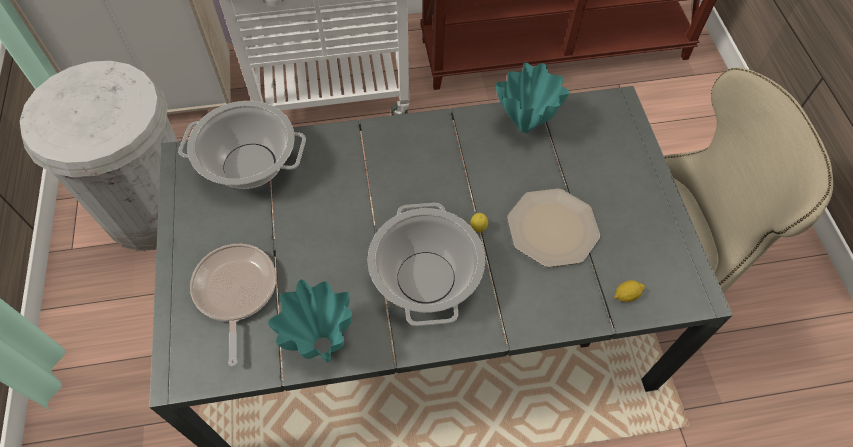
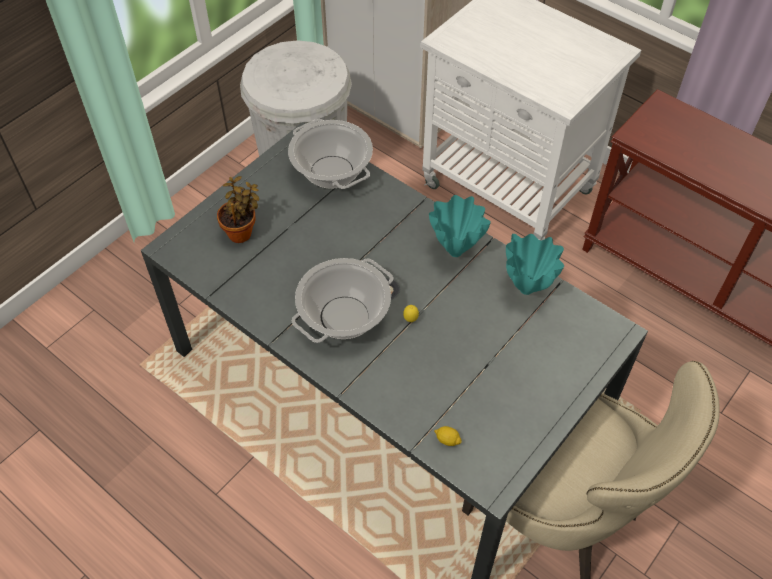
camera: 50 degrees right, 5 degrees down
(235, 292) = (242, 232): frying pan -> potted plant
(322, 343) = (249, 297): turquoise vase -> turquoise vase (456, 251)
(552, 229) = (456, 361): plate -> none

